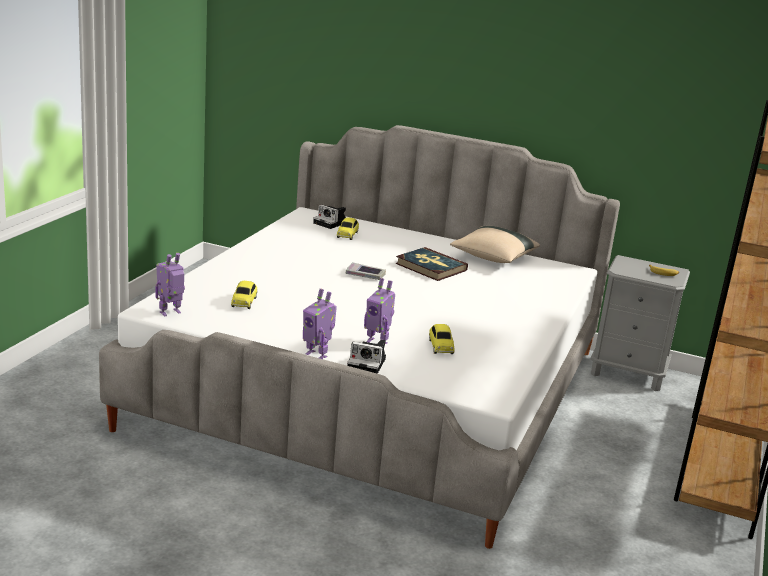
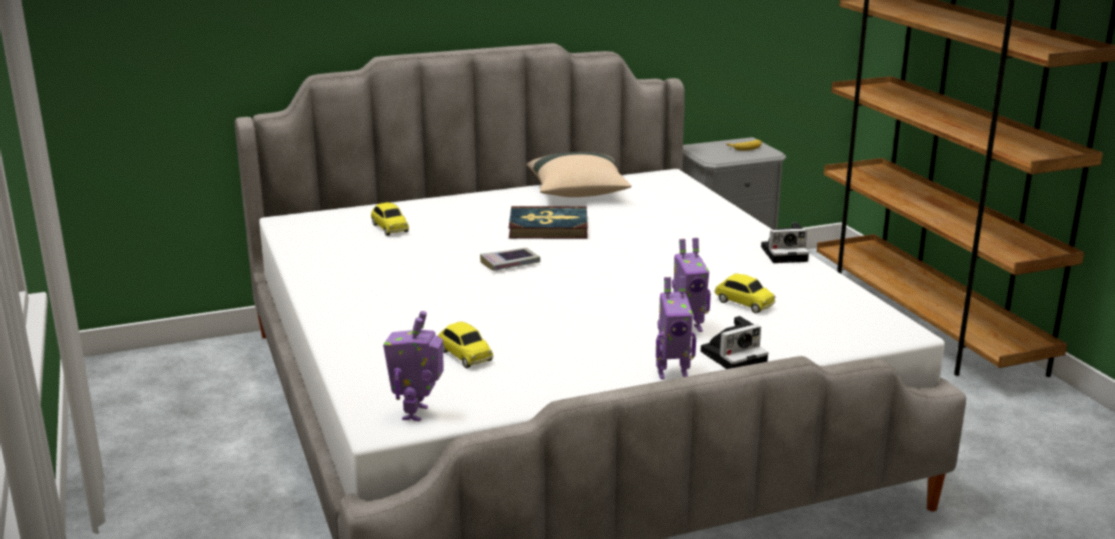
camera: 40 degrees left, 0 degrees up
(331, 223) = (342, 222): camera -> camera (786, 253)

